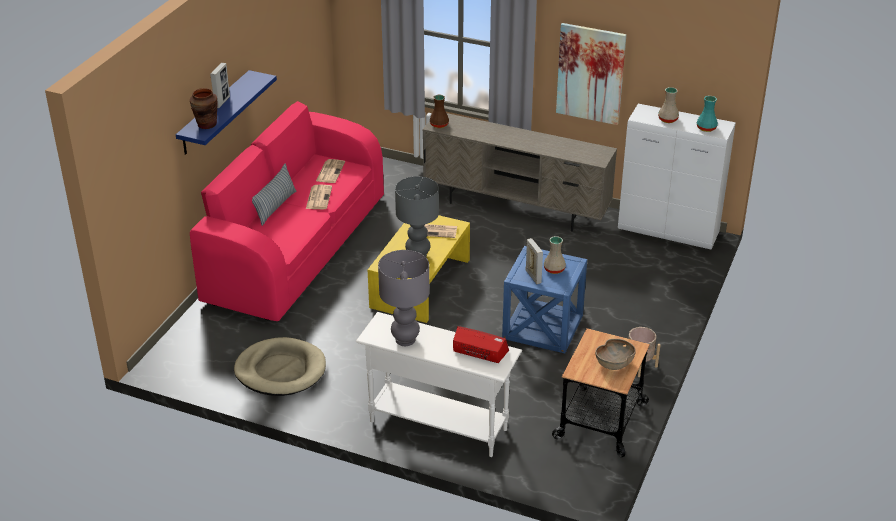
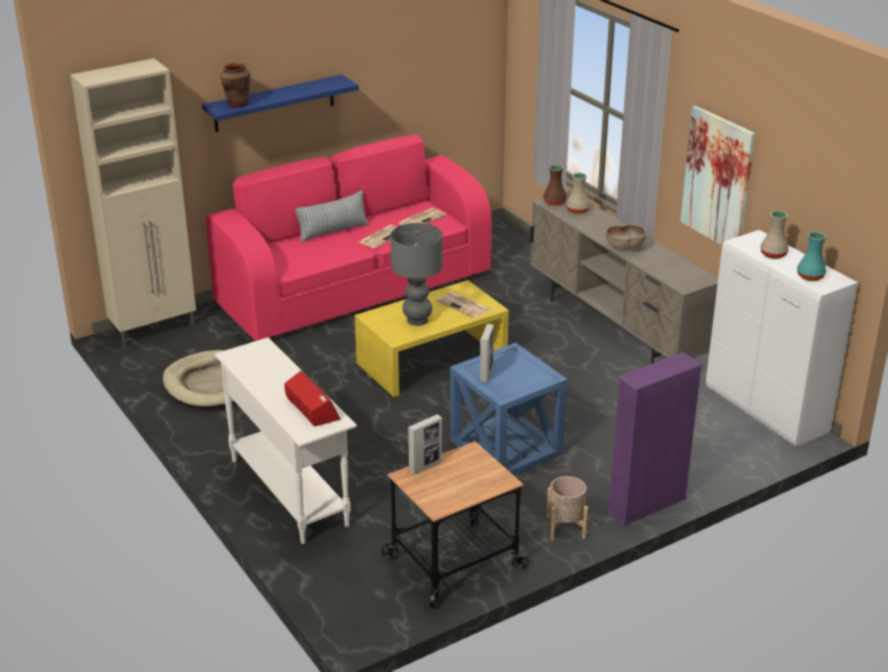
camera: 35 degrees right, 5 degrees down
(176, 345) = (155, 329): none -> beige cabinet
(222, 102) = (278, 91): picture frame -> picture frame (425, 466)
(405, 340) = (258, 370): grey table lamp -> none
(554, 269) = (519, 375): beige vase -> beige vase (578, 211)
(614, 364) = (458, 486): brown bowl -> brown bowl (625, 247)
(668, 327) = (647, 505): none -> purple bookcase

